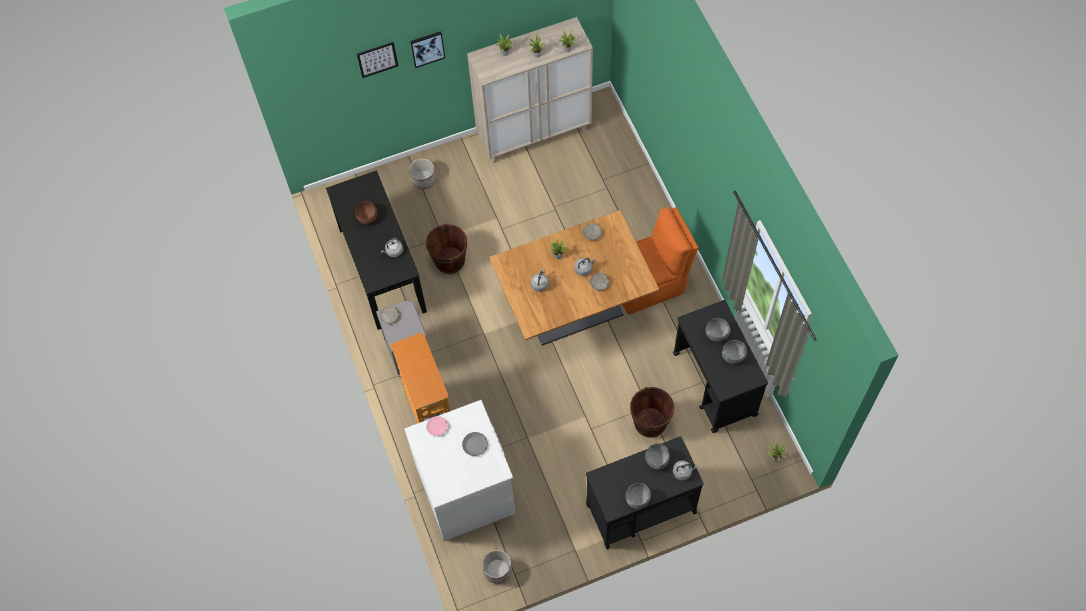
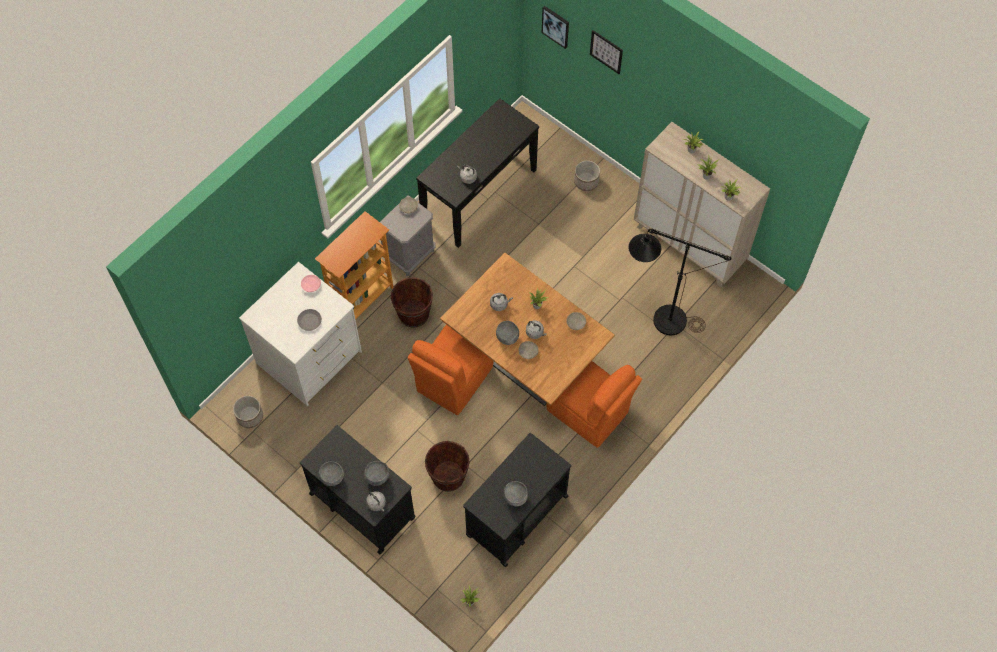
camera: 60 degrees right, 0 degrees up
(367, 218) = (488, 142): brown bowl -> none
(427, 48) = (646, 84): picture -> picture (556, 26)
(449, 261) = (517, 241): brown bucket -> brown bucket (413, 314)
(558, 376) = (453, 380): none -> orange chair
(590, 188) = (660, 318): none -> black floor lamp
(717, 335) = (530, 474): grey bowl -> grey bowl (507, 338)

